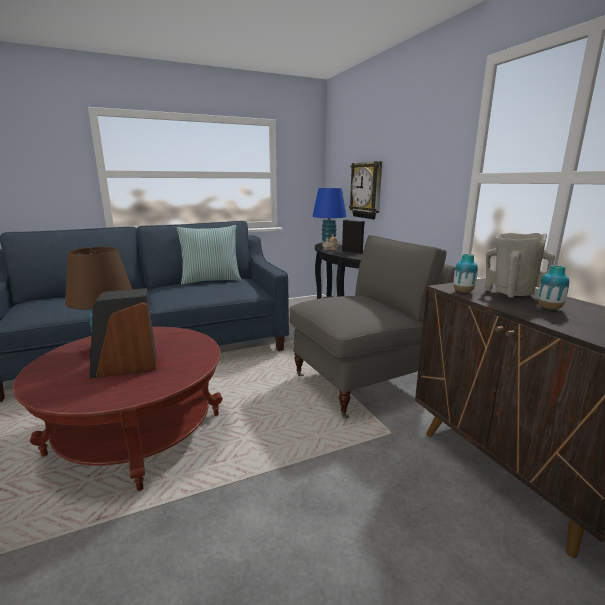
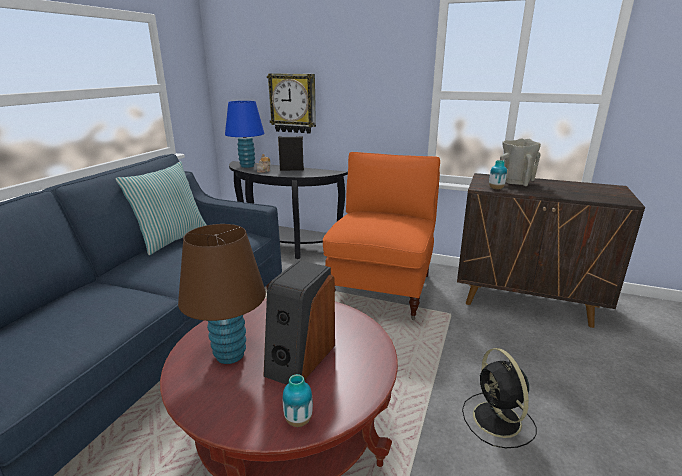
camera: 45 degrees left, 5 degrees up
(263, 538) = (498, 421): none -> black fan
(363, 383) = (381, 289): grey armchair -> orange armchair
(549, 308) = (551, 188): vase -> vase (298, 420)

